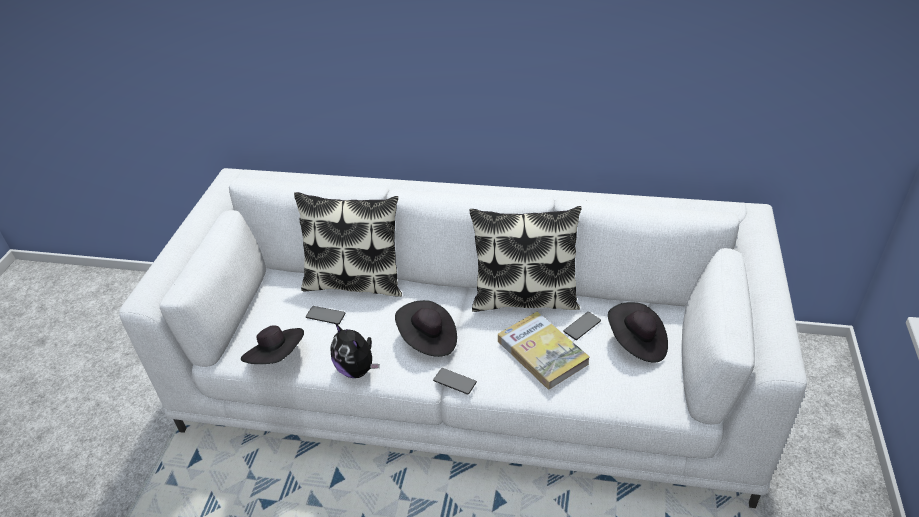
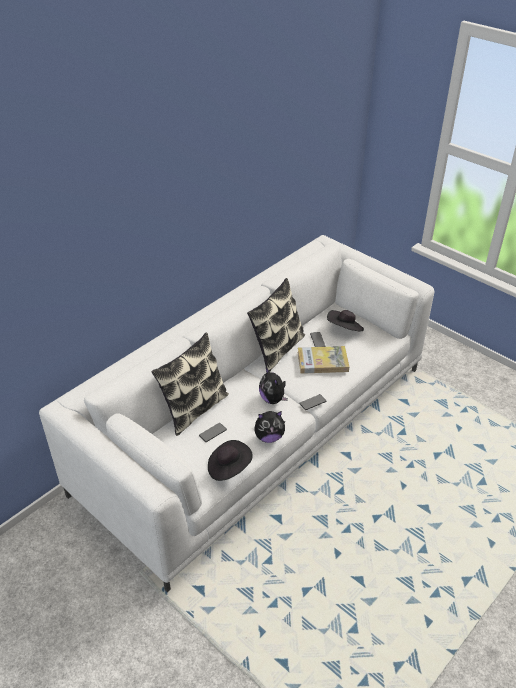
camera: 60 degrees left, 0 degrees up
(428, 340) = (273, 399): black hat -> plush toy

